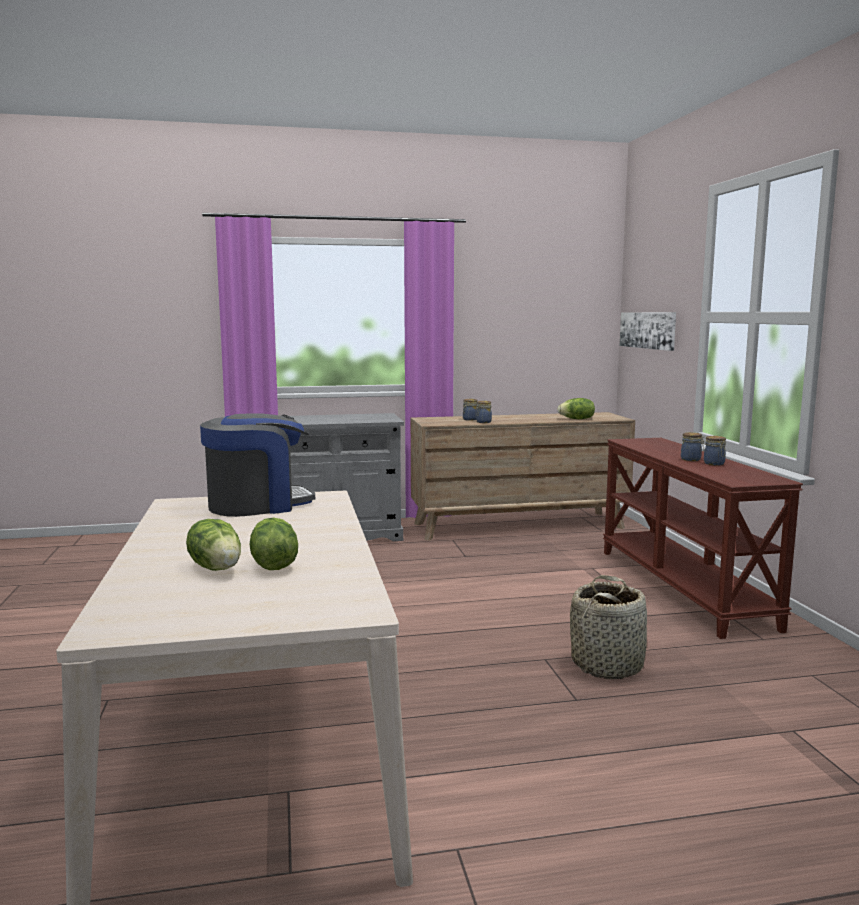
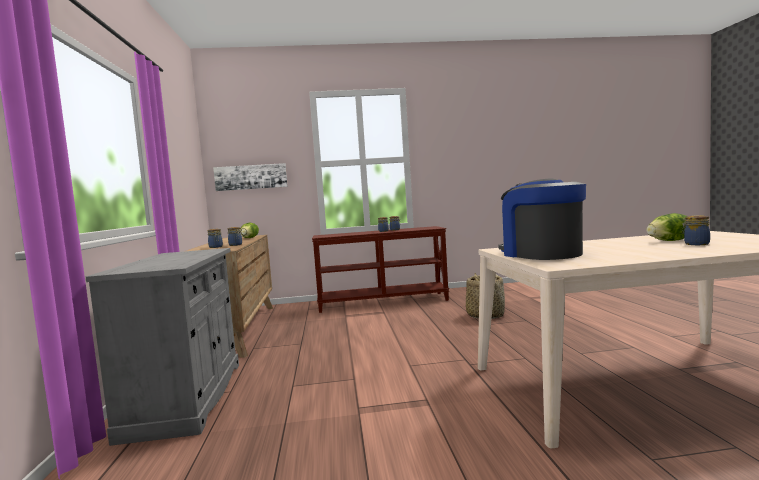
camera: 85 degrees left, 5 degrees down
(217, 567) = (695, 244): lettuce -> jar

